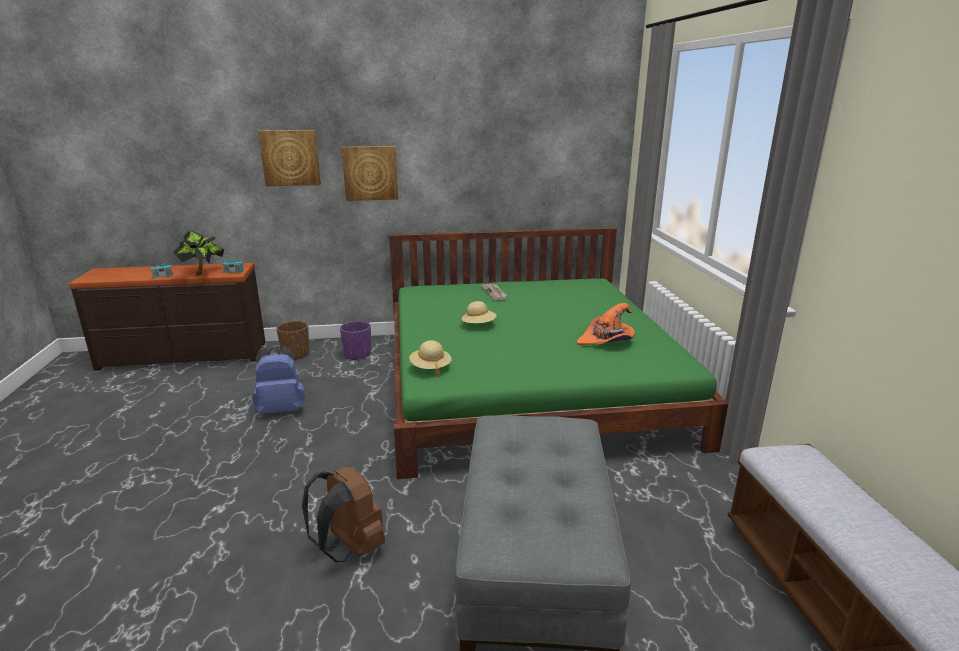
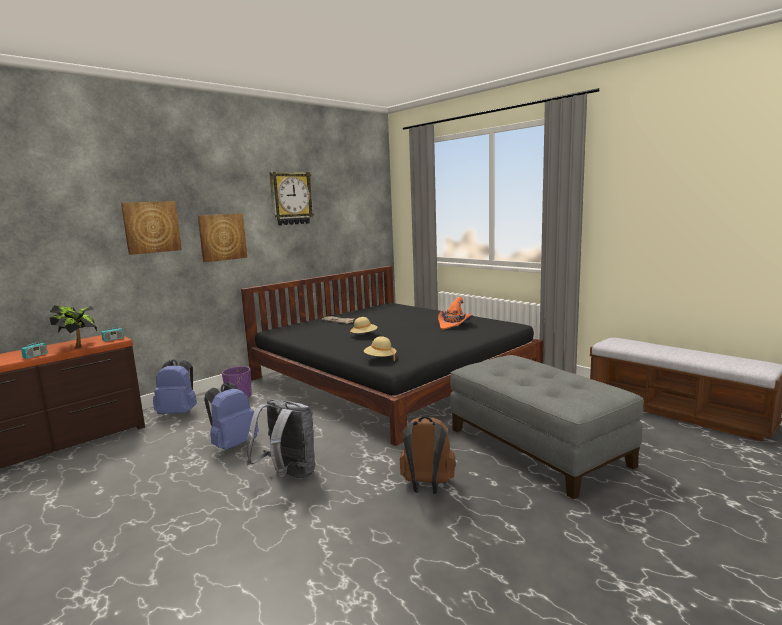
camera: 35 degrees left, 10 degrees down
(269, 467) = (287, 476): none -> grey backpack
(296, 354) = (179, 412): brown planter -> blue backpack
(465, 128) = (291, 198): none -> wall clock
(527, 382) = (393, 376): green bed -> black bed

